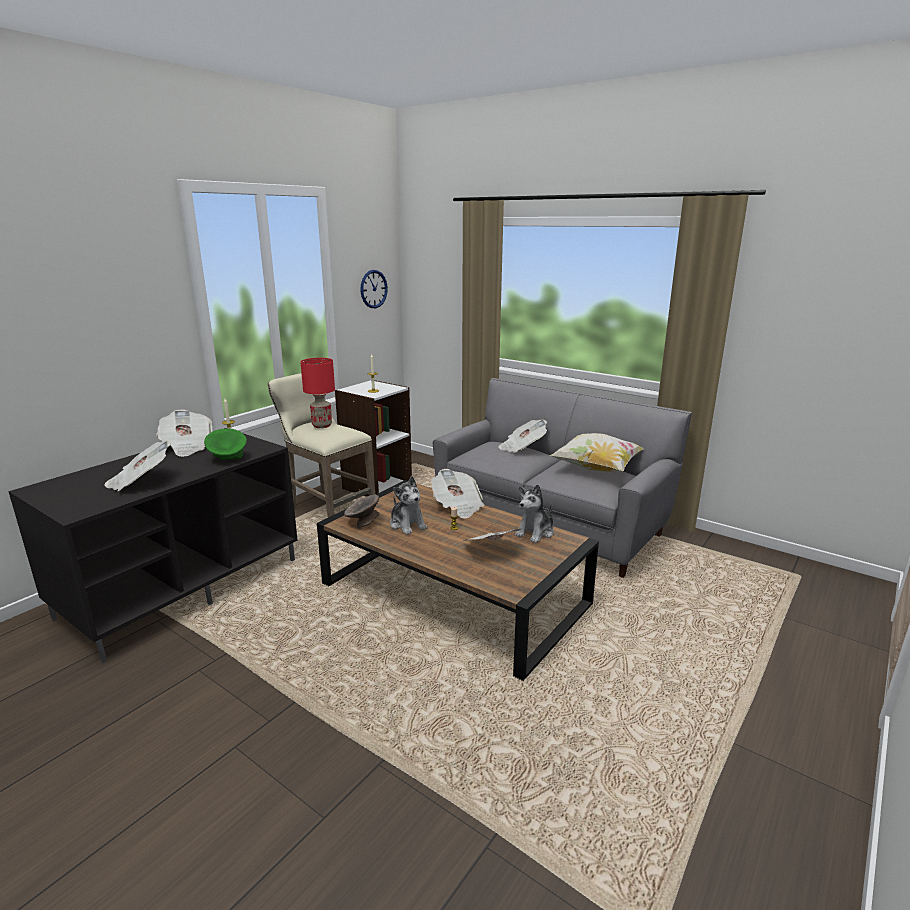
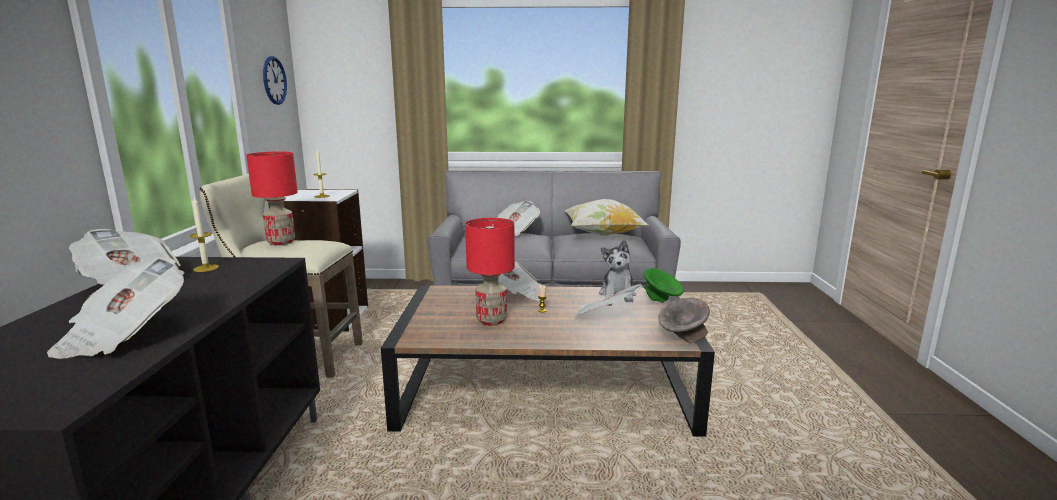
camera: 35 degrees left, 5 degrees down
(228, 459) = (238, 283): green bowl -> green bowl (661, 301)
(363, 522) = (438, 332): grey bowl -> grey bowl (682, 337)
(407, 524) = (491, 320): plush toy -> red table lamp

